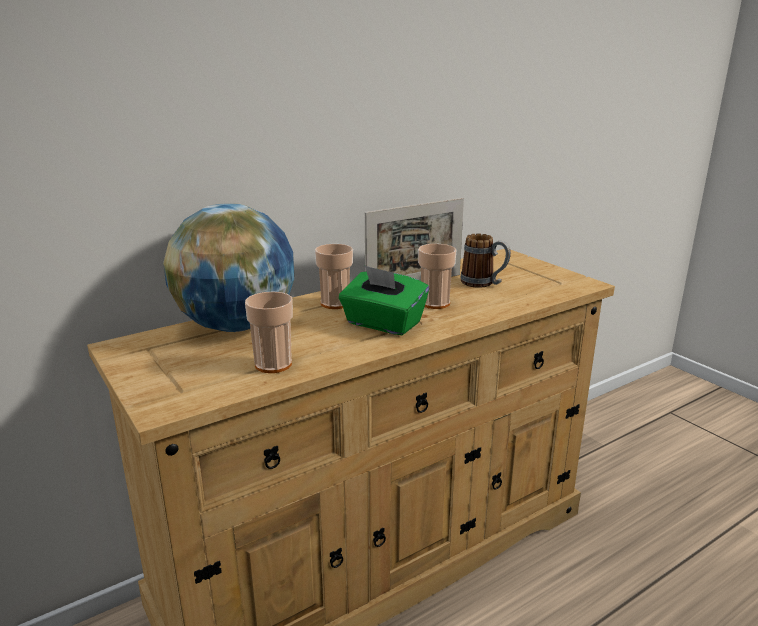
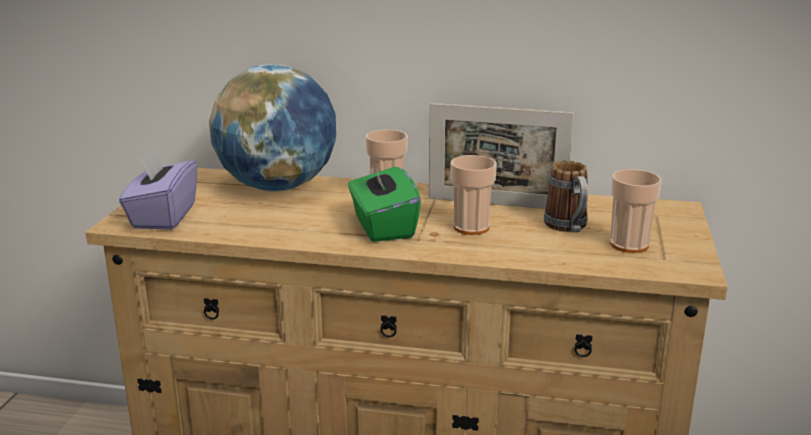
camera: 45 degrees right, 0 degrees up
(189, 386) = (163, 216): none -> purple tissue box
(273, 364) = (238, 224): cup -> cup (629, 245)

